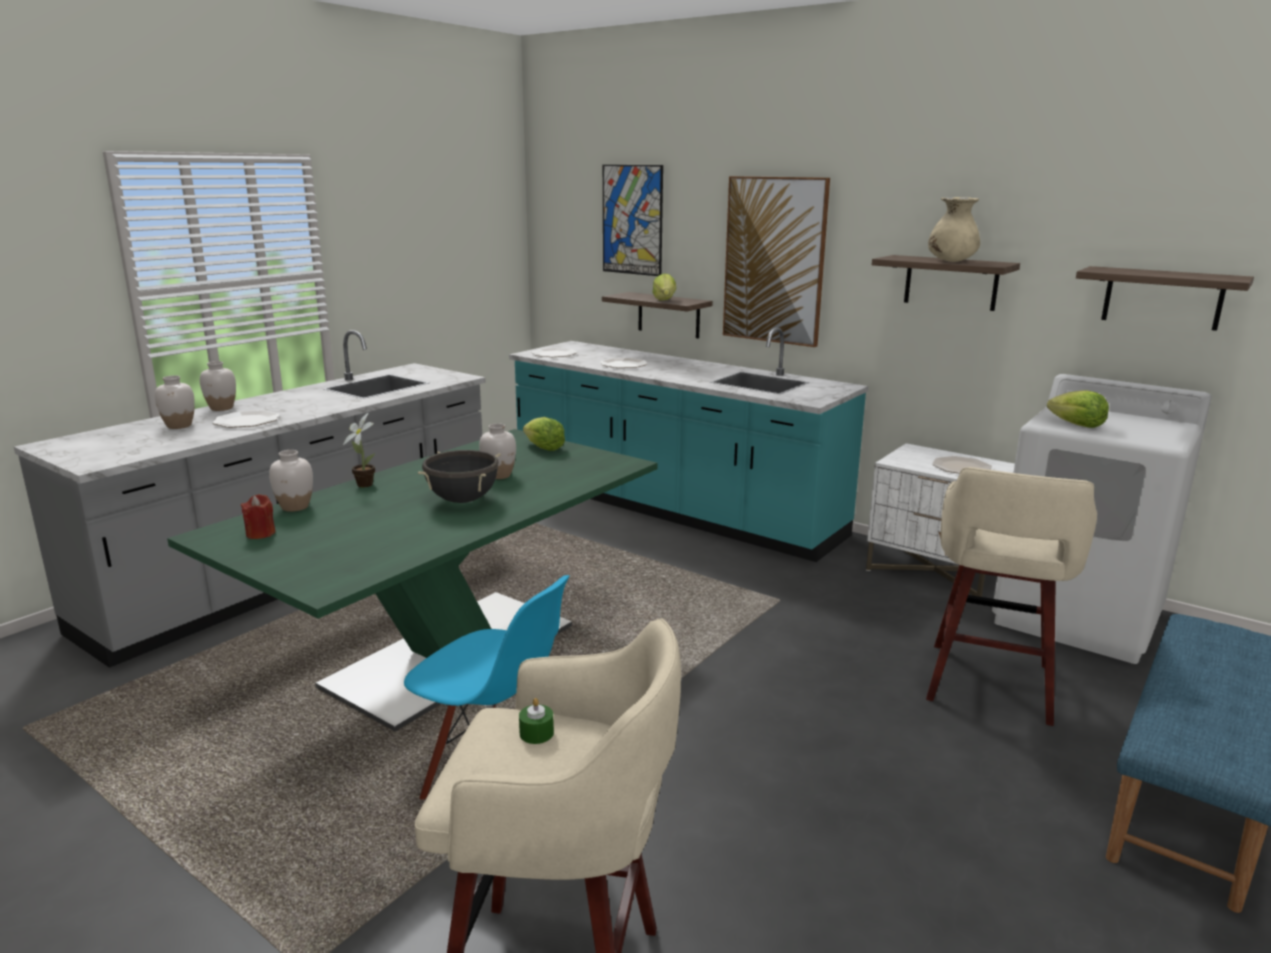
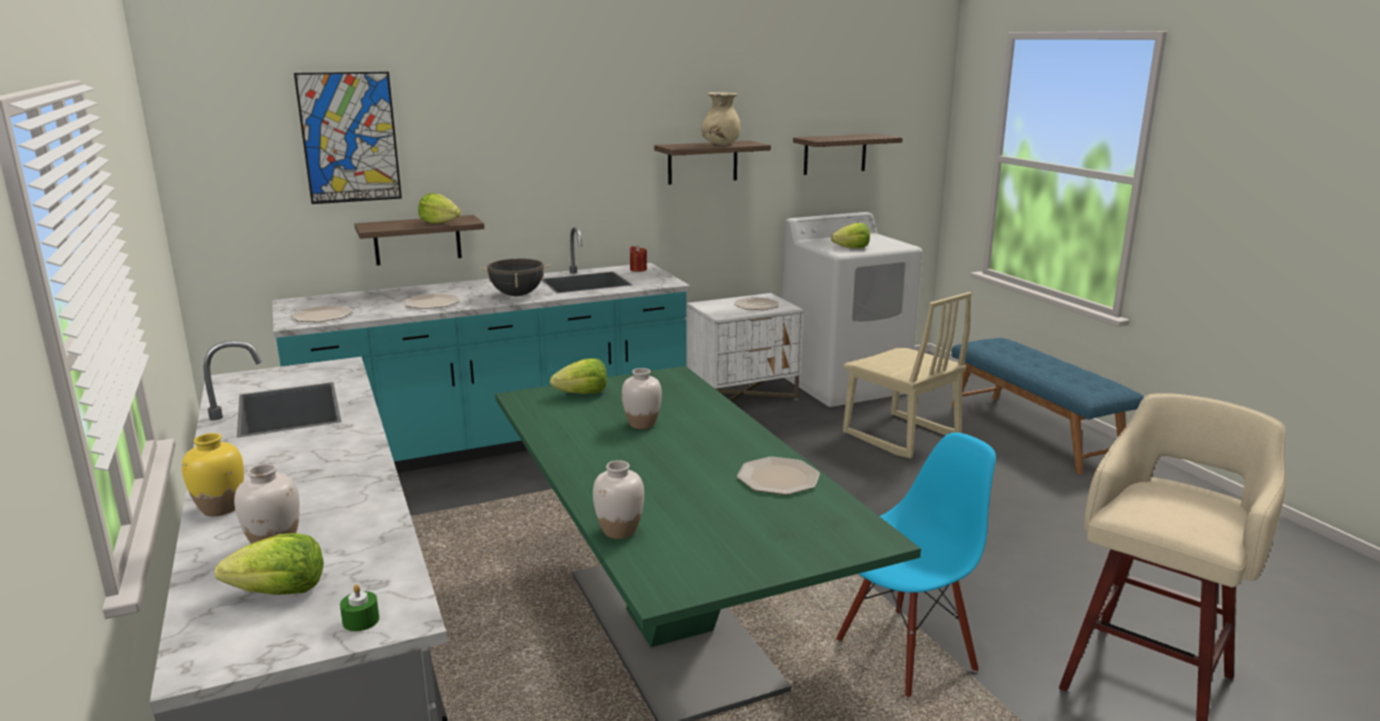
camera: 60 degrees left, 0 degrees up
(122, 439) = (279, 592): none -> lettuce
(221, 408) = (220, 508): white vase -> yellow vase
(247, 421) = (333, 496): plate -> plate (778, 477)
(260, 534) = (690, 558): red candle -> red candle (638, 269)
(364, 484) = (584, 486): potted plant -> none
(463, 500) = (697, 450): black cooking pot -> black cooking pot (517, 295)
(536, 733) = (1154, 502): green candle -> green candle (361, 620)
(774, 261) = (541, 163): picture -> none
(988, 685) = (900, 436): beige stool -> beige chair

